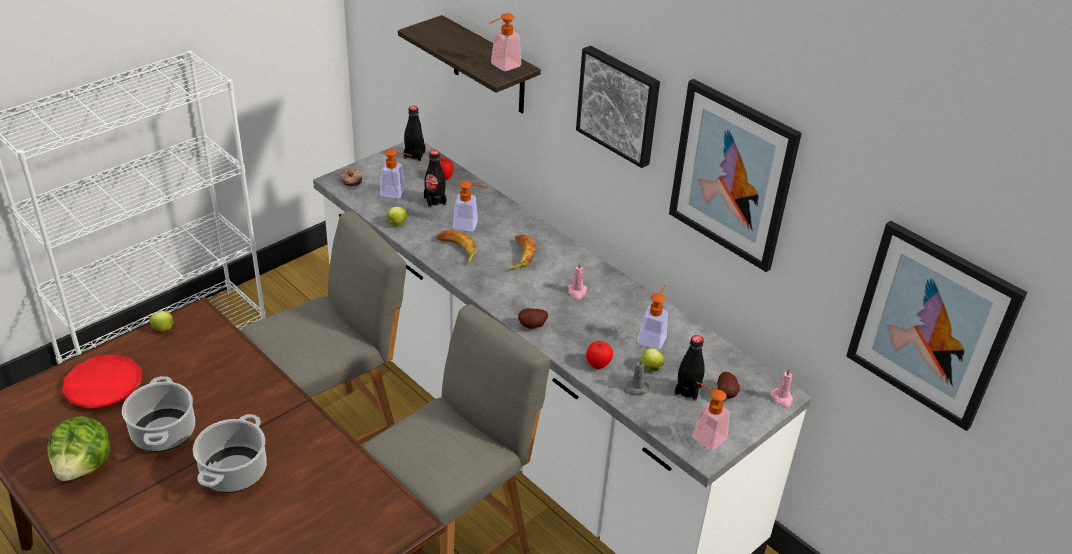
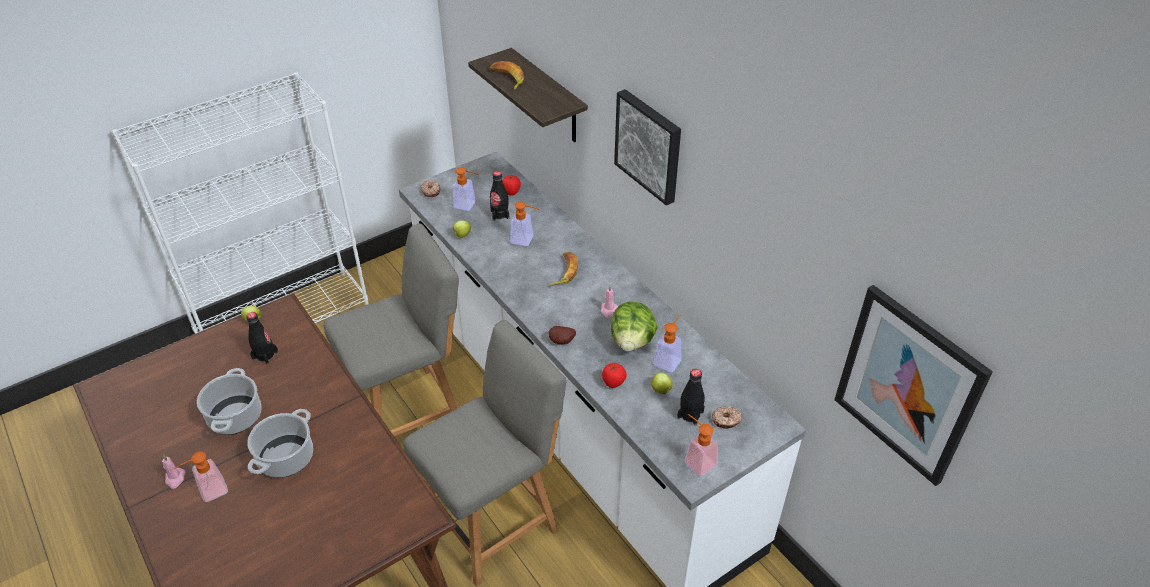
camera: 10 degrees right, 5 degrees up
(84, 466) = (165, 443): lettuce -> lettuce (632, 341)
(103, 386) = (195, 370): red plate -> none
(414, 155) = (491, 169): black bottle -> black bottle (265, 355)
(456, 249) = (509, 263): banana -> banana (507, 78)
(501, 66) = (552, 102): soap dispenser -> soap dispenser (208, 492)
(635, 389) = (642, 409): grey candle -> none
(727, 393) = (726, 420): potato -> donut
(732, 175) = (741, 222): picture -> none
(782, 399) = (777, 429): pink candle -> pink candle (175, 479)

